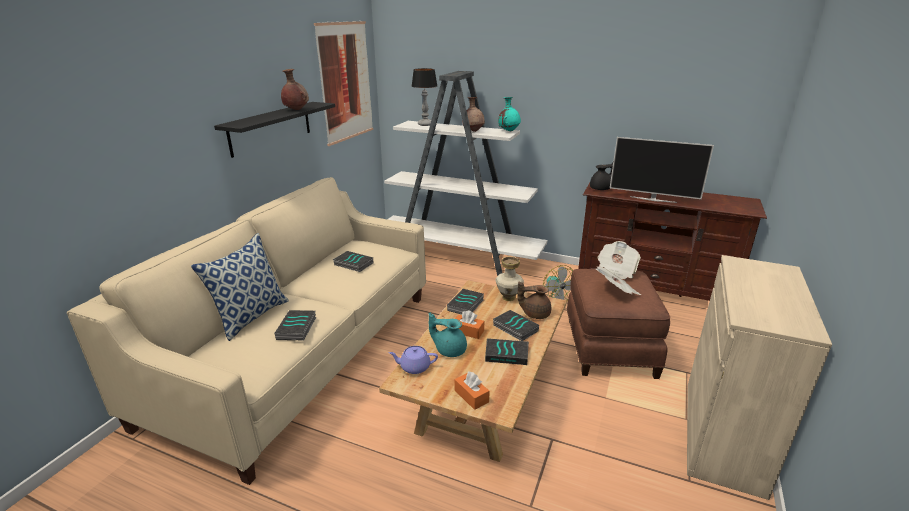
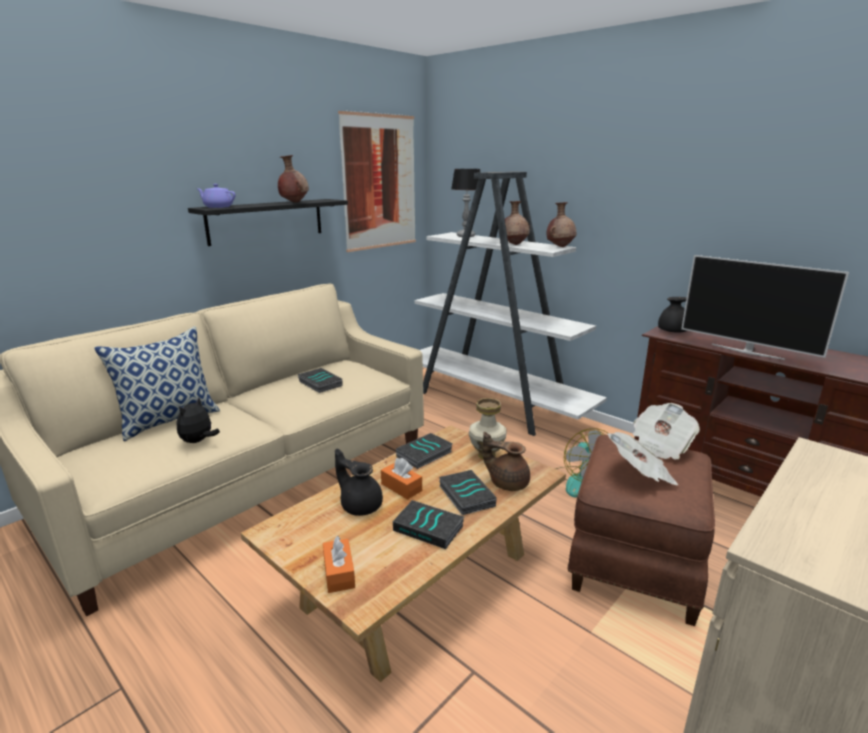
camera: 20 degrees right, 5 degrees down
(297, 328) = (198, 441): book -> plush toy
(414, 367) = (300, 517): purple teapot -> purple teapot (218, 207)
(449, 350) = (360, 505): turquoise teapot -> black teapot
(508, 131) = (560, 246): turquoise vase -> brown vase

